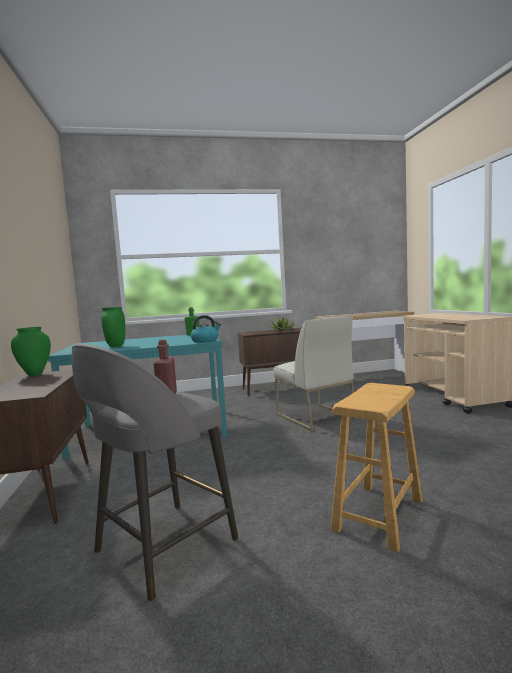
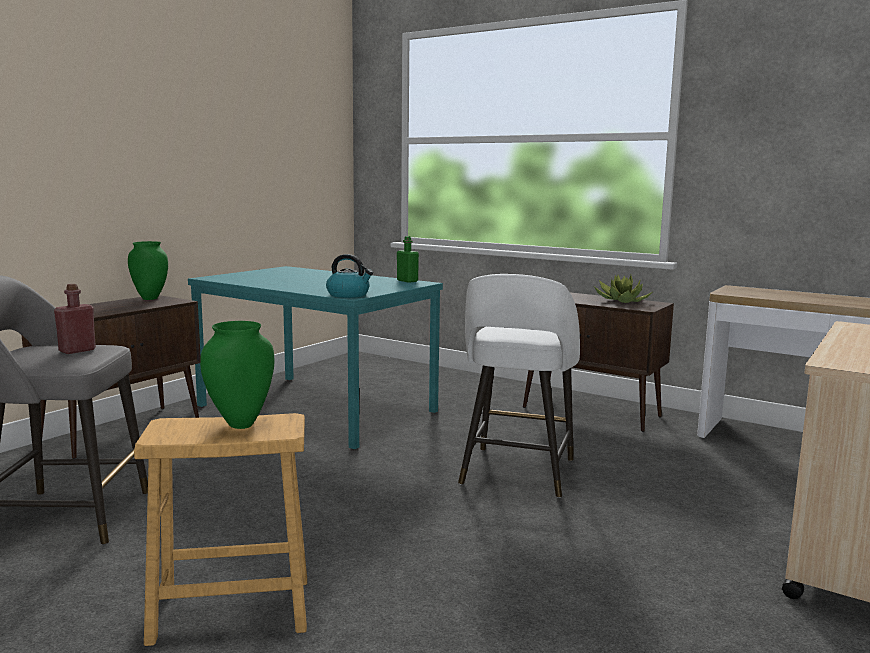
camera: 45 degrees right, 5 degrees up
(116, 346) = (270, 280): green vase -> green vase (240, 425)
(314, 416) = (516, 473): white chair -> white stool

